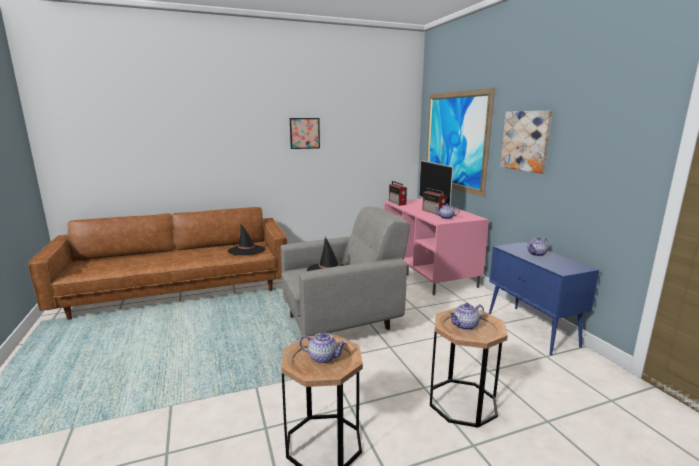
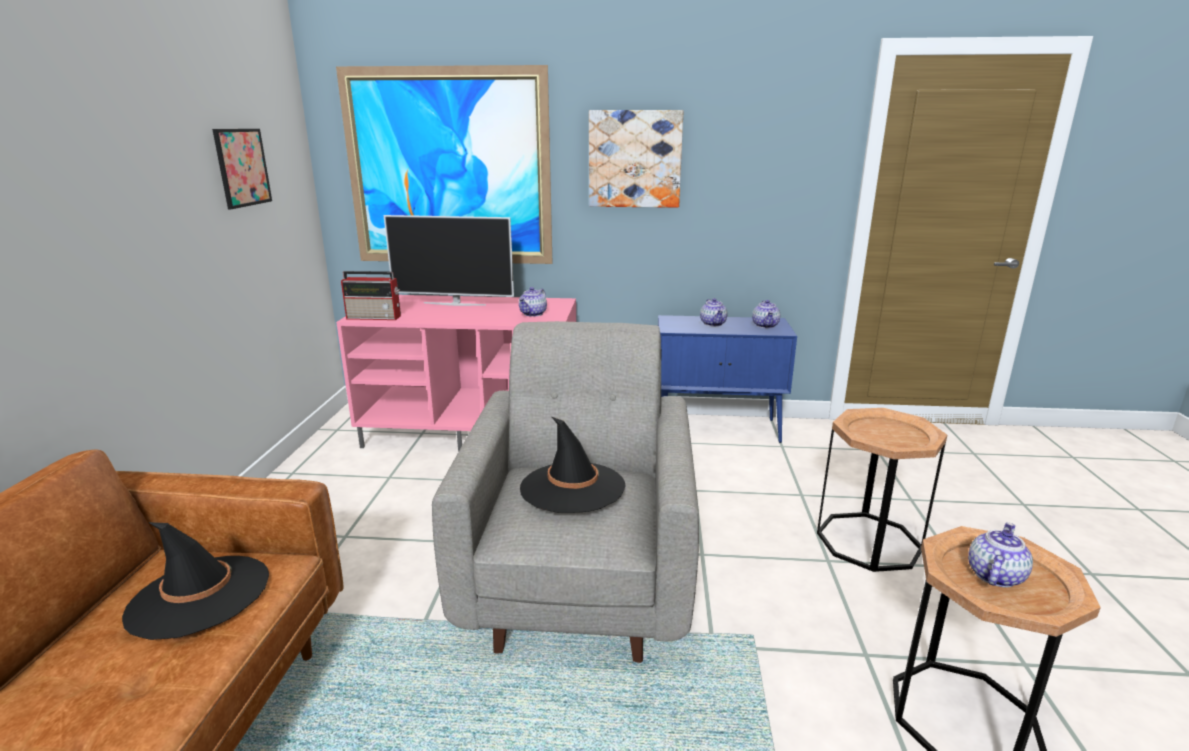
camera: 65 degrees left, 5 degrees up
(304, 133) = (104, 172): picture -> picture (242, 167)
(434, 212) = (487, 312): radio -> none
(465, 326) = (882, 434): teapot -> teapot (765, 325)

